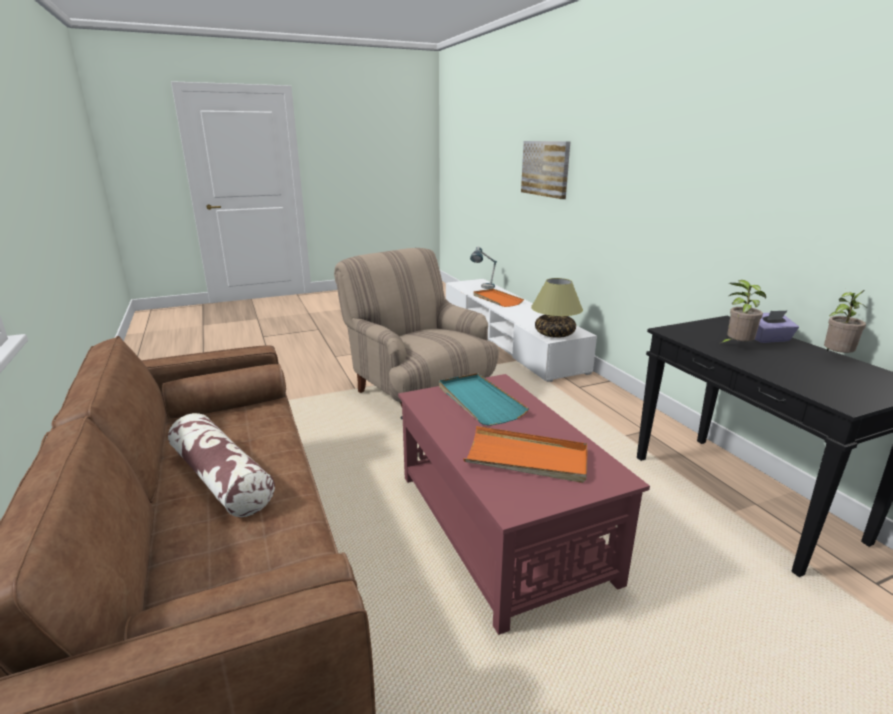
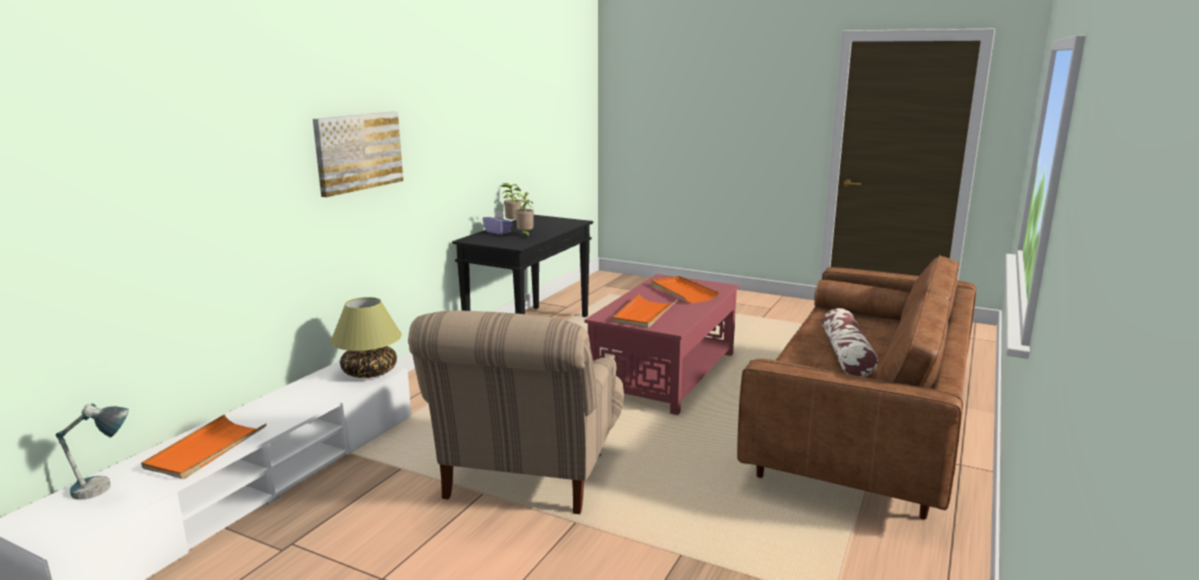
camera: 130 degrees left, 5 degrees down
(479, 401) = (644, 314): turquoise tray -> orange tray
(546, 168) = (169, 185): picture -> picture (358, 152)

